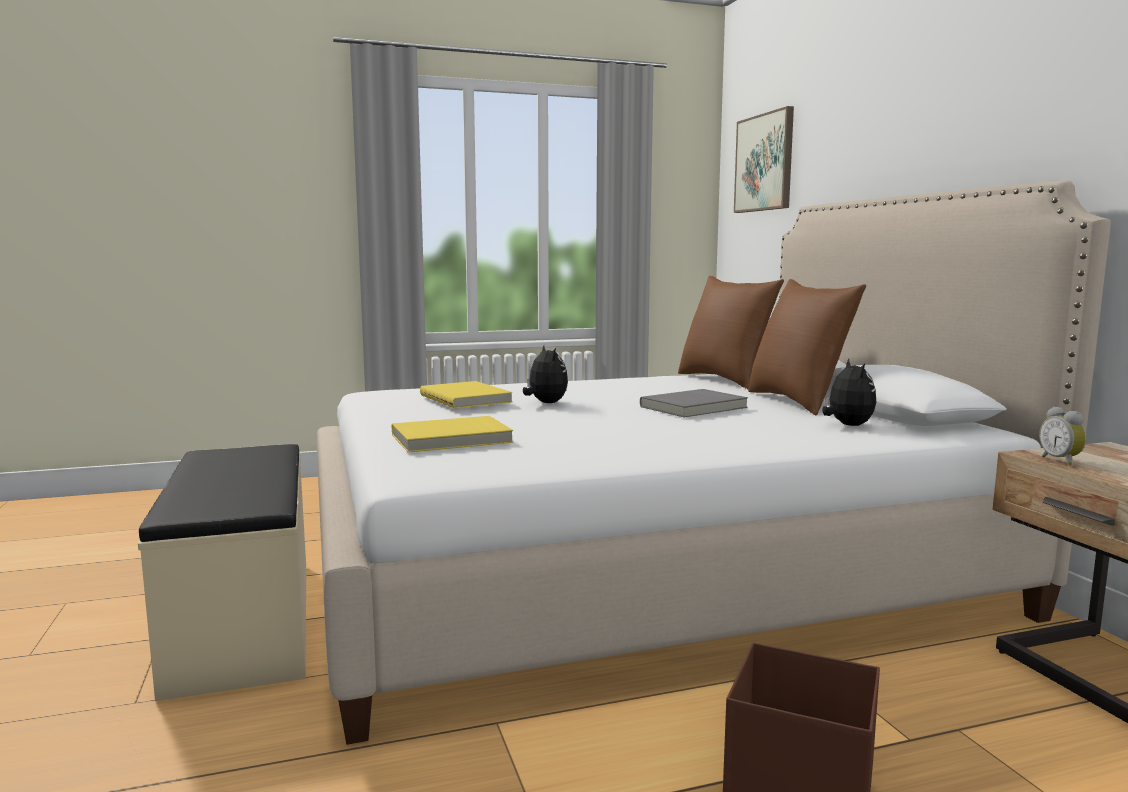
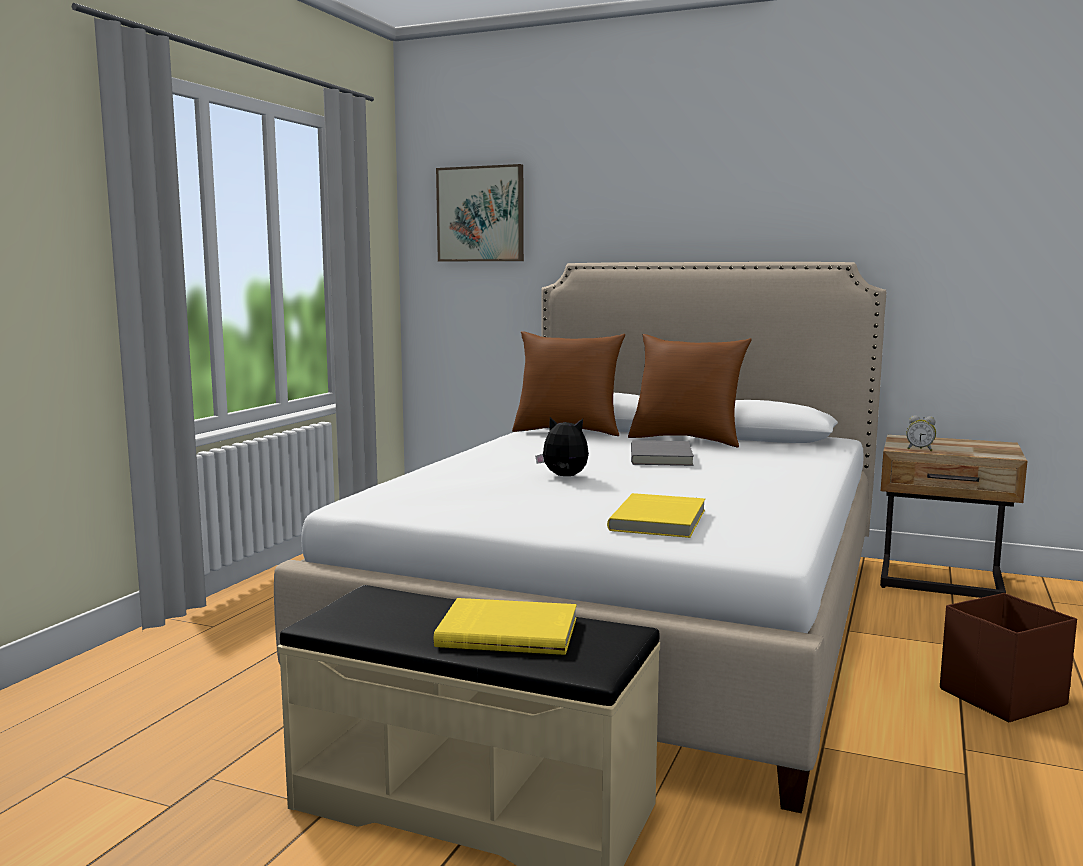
camera: 50 degrees left, 0 degrees up
(467, 398) = (500, 487): yellow book -> yellow book (508, 631)
(847, 425) = (781, 450): plush toy -> none

